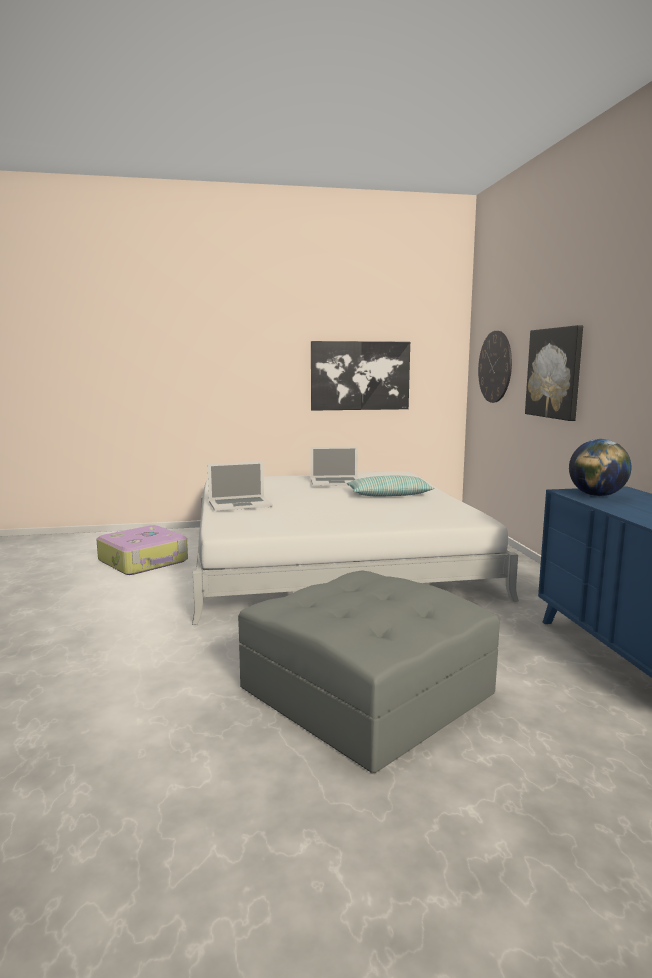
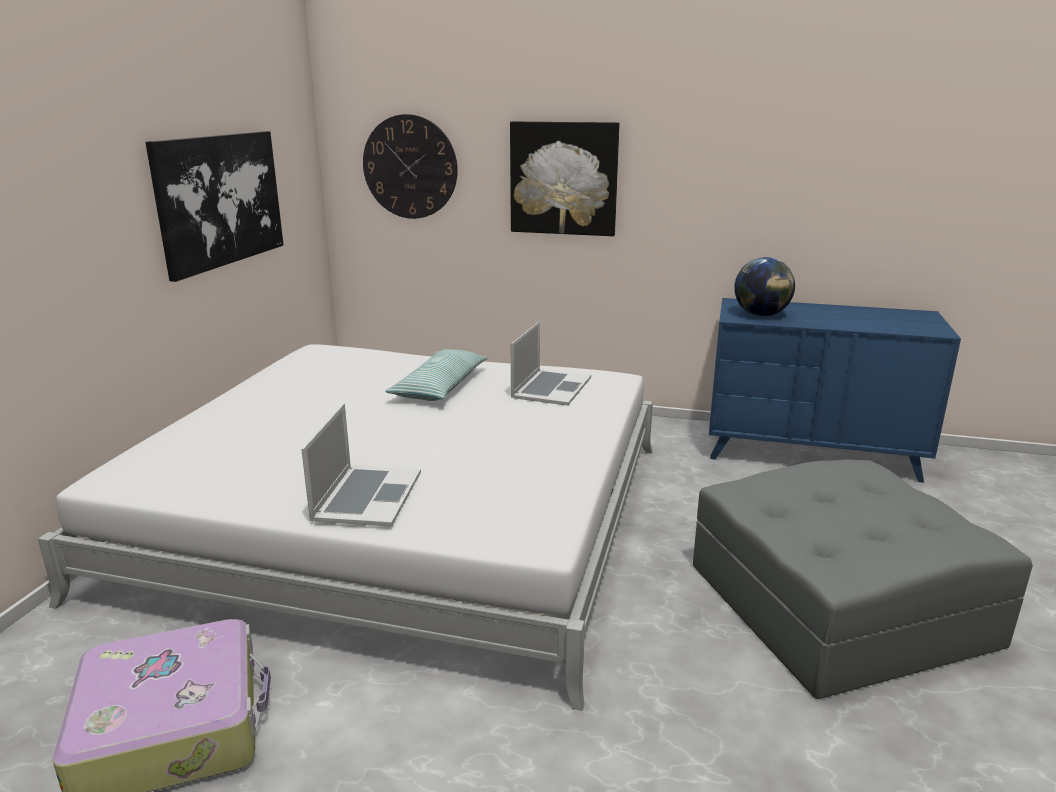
camera: 65 degrees left, 10 degrees up
(335, 482) = (320, 397): laptop -> laptop (551, 387)

